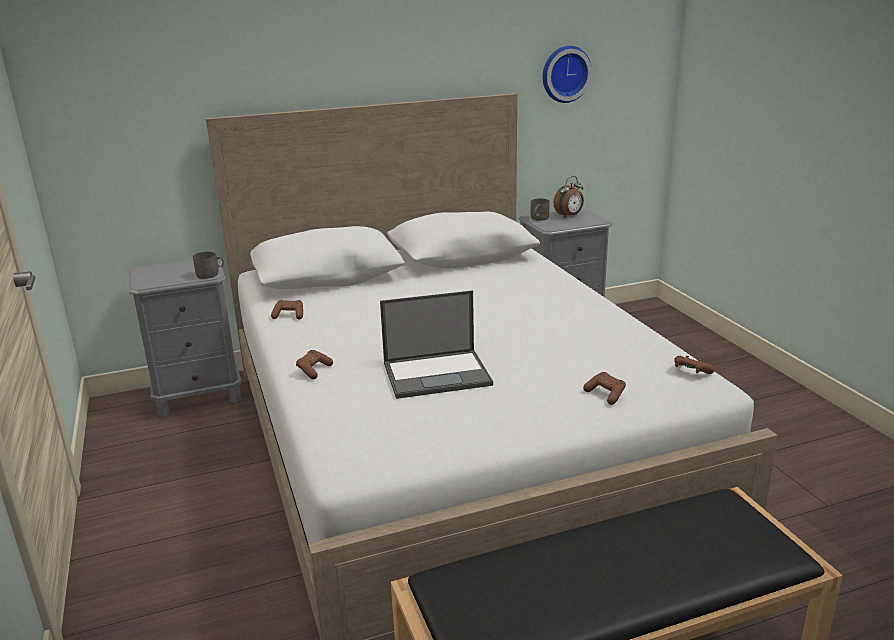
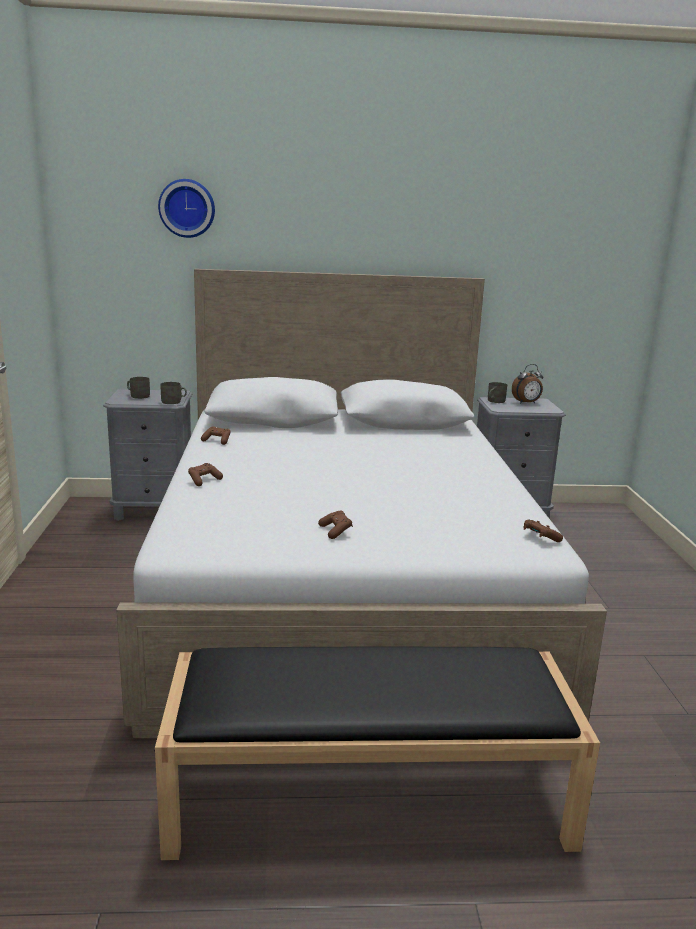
camera: 15 degrees right, 5 degrees down
(163, 273) = (138, 396): none -> grey mug
(438, 374) = (305, 500): laptop -> none
(564, 74) = (538, 266): wall clock -> wall clock (187, 208)
(605, 394) = (441, 540): brown game controller -> brown game controller (335, 531)

